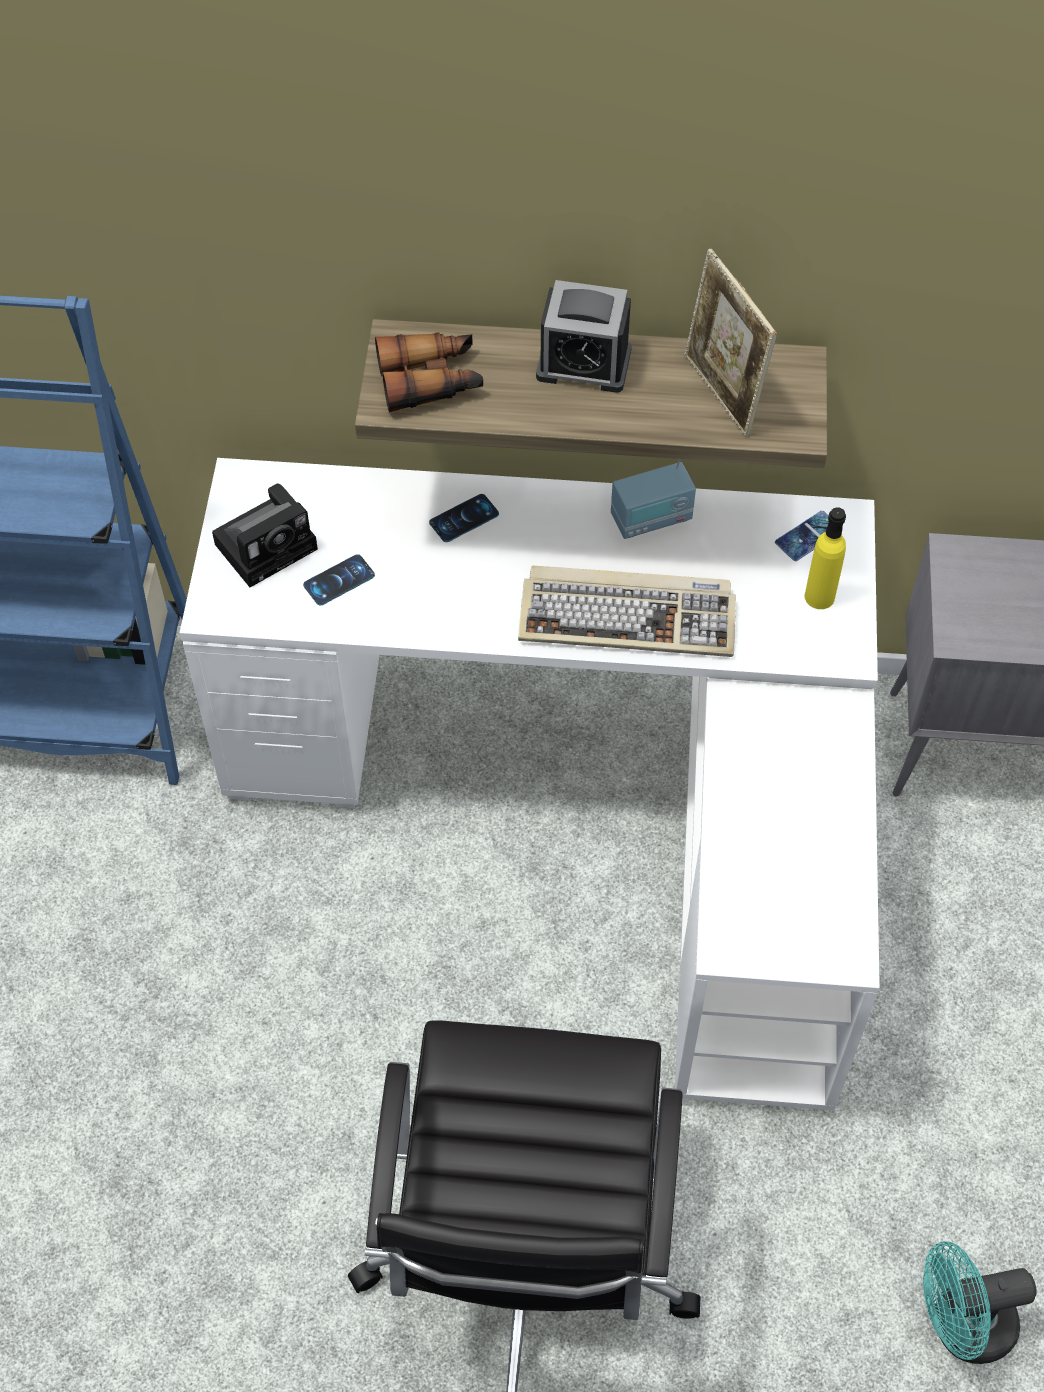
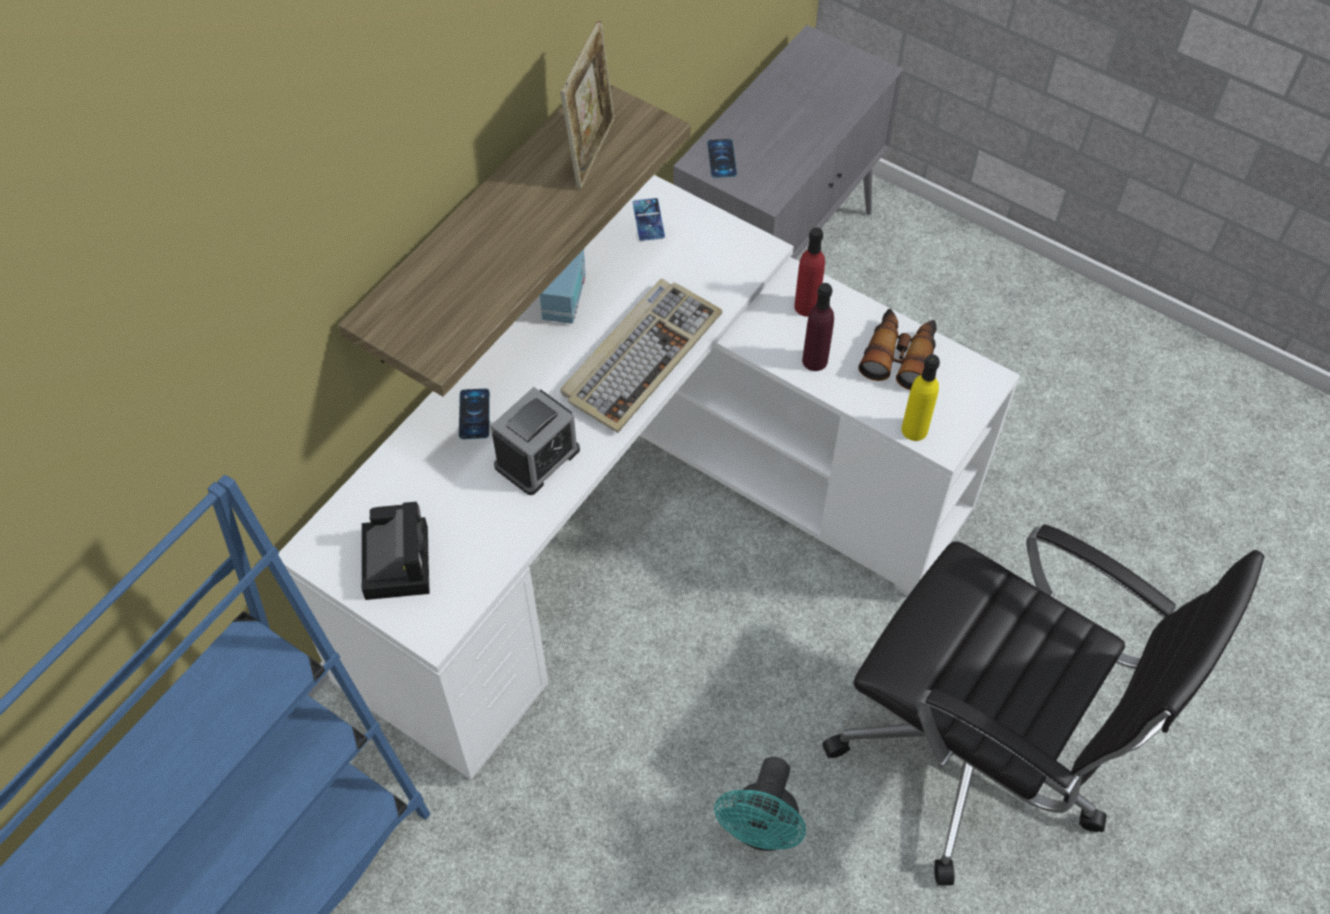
camera: 60 degrees left, 0 degrees up
(339, 580) = (470, 526): phone -> phone (721, 159)
(430, 380) = (436, 315): binoculars -> binoculars (900, 355)
(583, 363) = (497, 215): alarm clock -> alarm clock (537, 458)
(722, 394) = (592, 151): picture frame -> picture frame turned 75 degrees counterclockwise
(749, 777) = (815, 360): none -> purple bottle
(816, 736) = (806, 306): none -> red bottle
(819, 596) = (703, 240): yellow bottle -> yellow bottle (914, 429)
(960, 1326) = (1148, 522): turquoise fan -> turquoise fan (761, 830)

